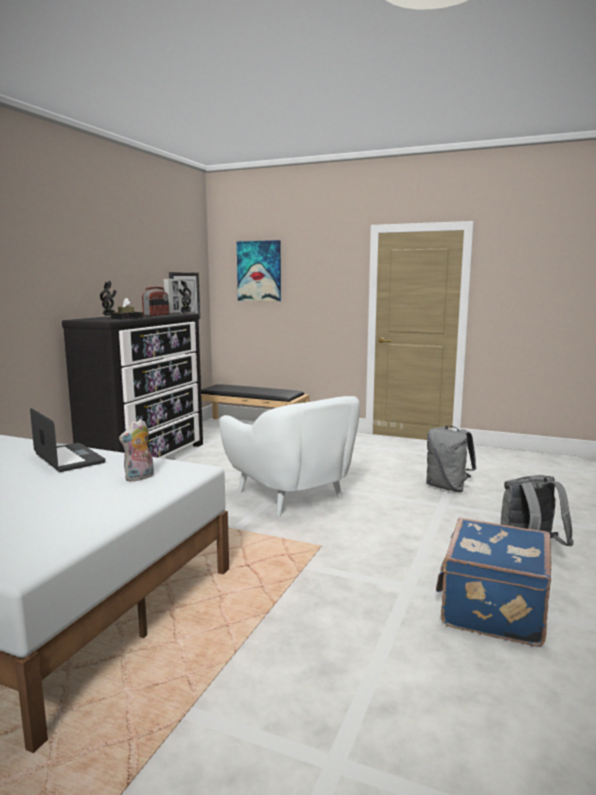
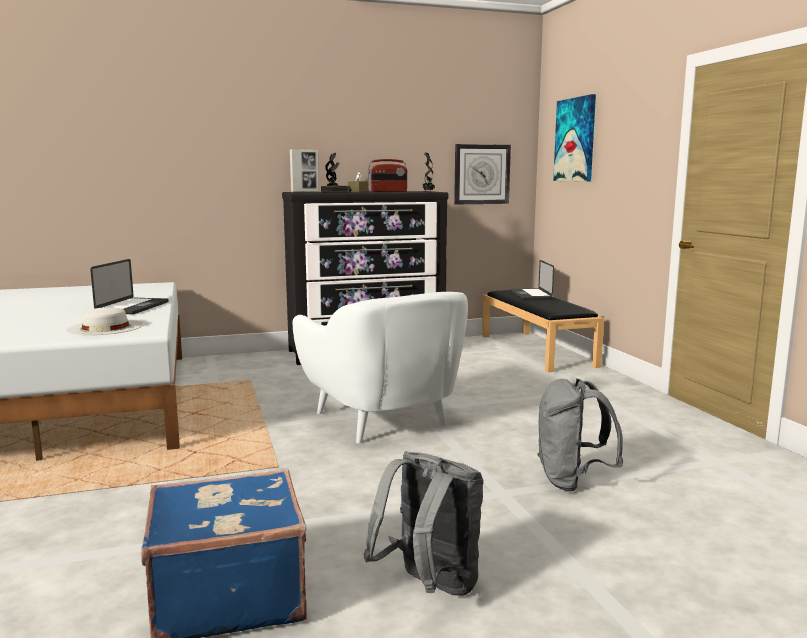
camera: 50 degrees right, 0 degrees up
(139, 478) = (105, 327): plush toy -> white hat
(172, 313) = (424, 191): picture frame -> picture frame (305, 192)
(237, 387) = (530, 295): none -> laptop
(291, 496) = (382, 420): white armchair -> white armchair turned 45 degrees counterclockwise

